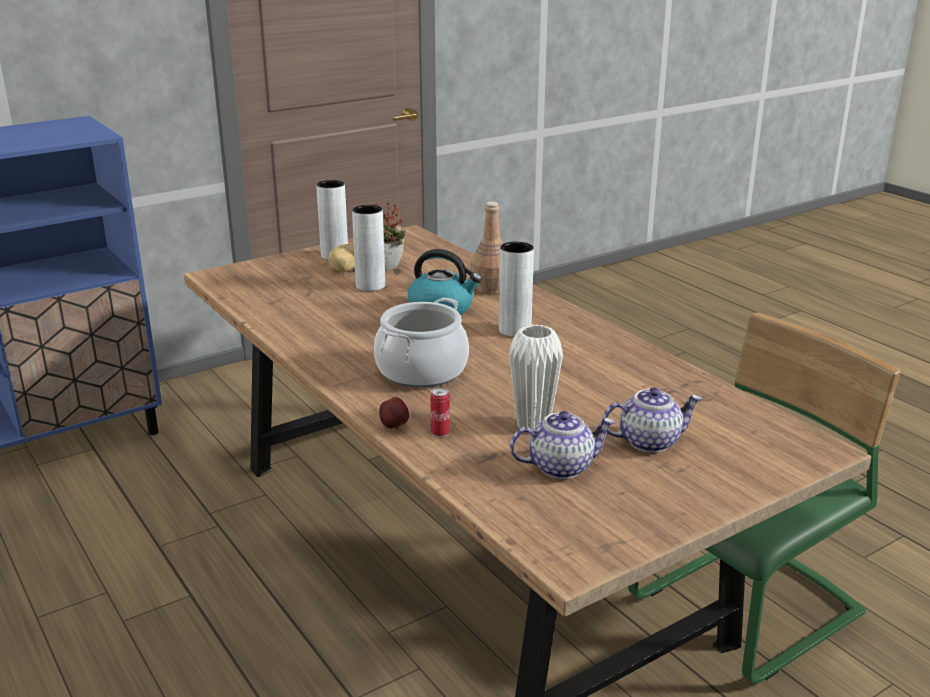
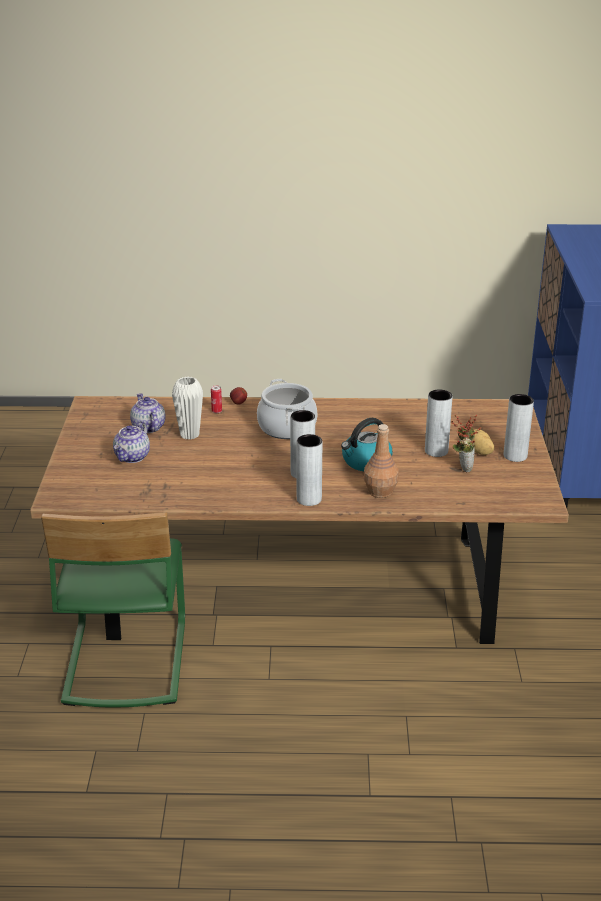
camera: 125 degrees right, 5 degrees up
(558, 313) = (309, 499): none -> grey vase
(561, 466) = (148, 427): teapot -> teapot turned 135 degrees clockwise

